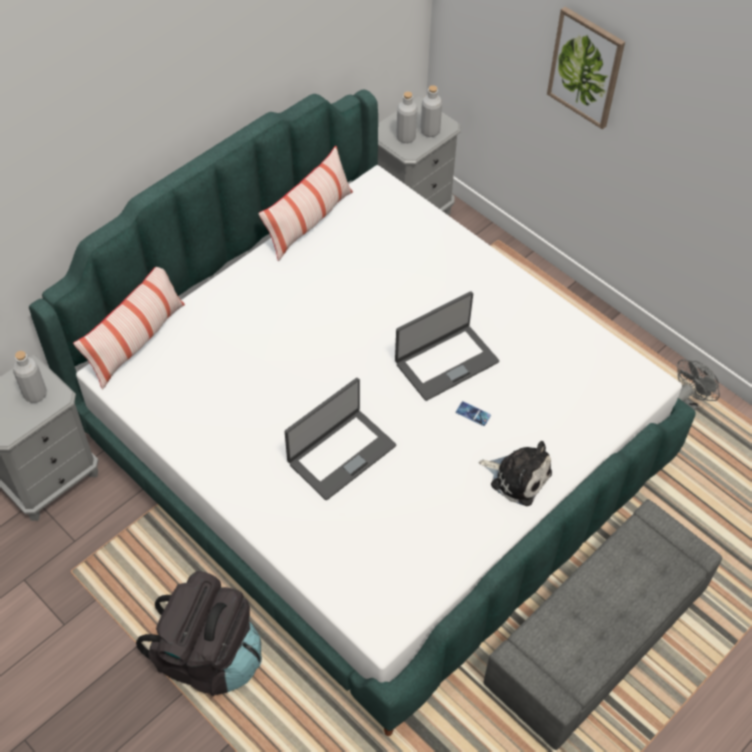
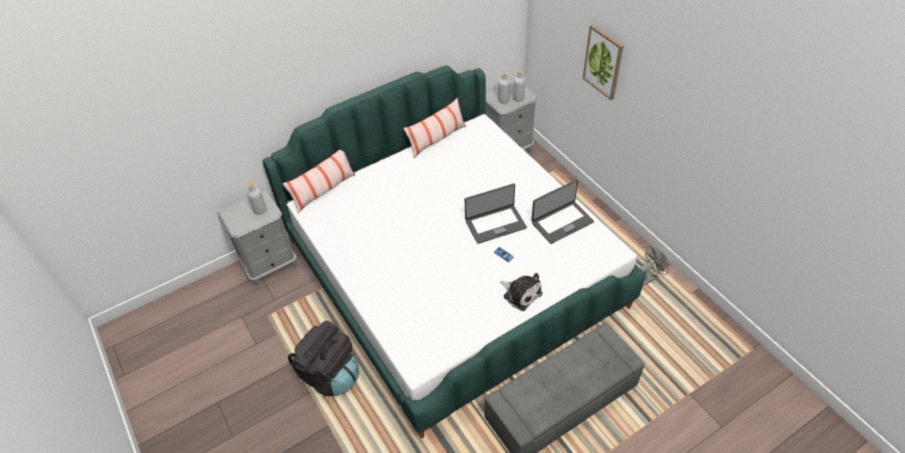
camera: 15 degrees right, 5 degrees down
(341, 453) = (420, 266): laptop -> laptop (561, 222)

